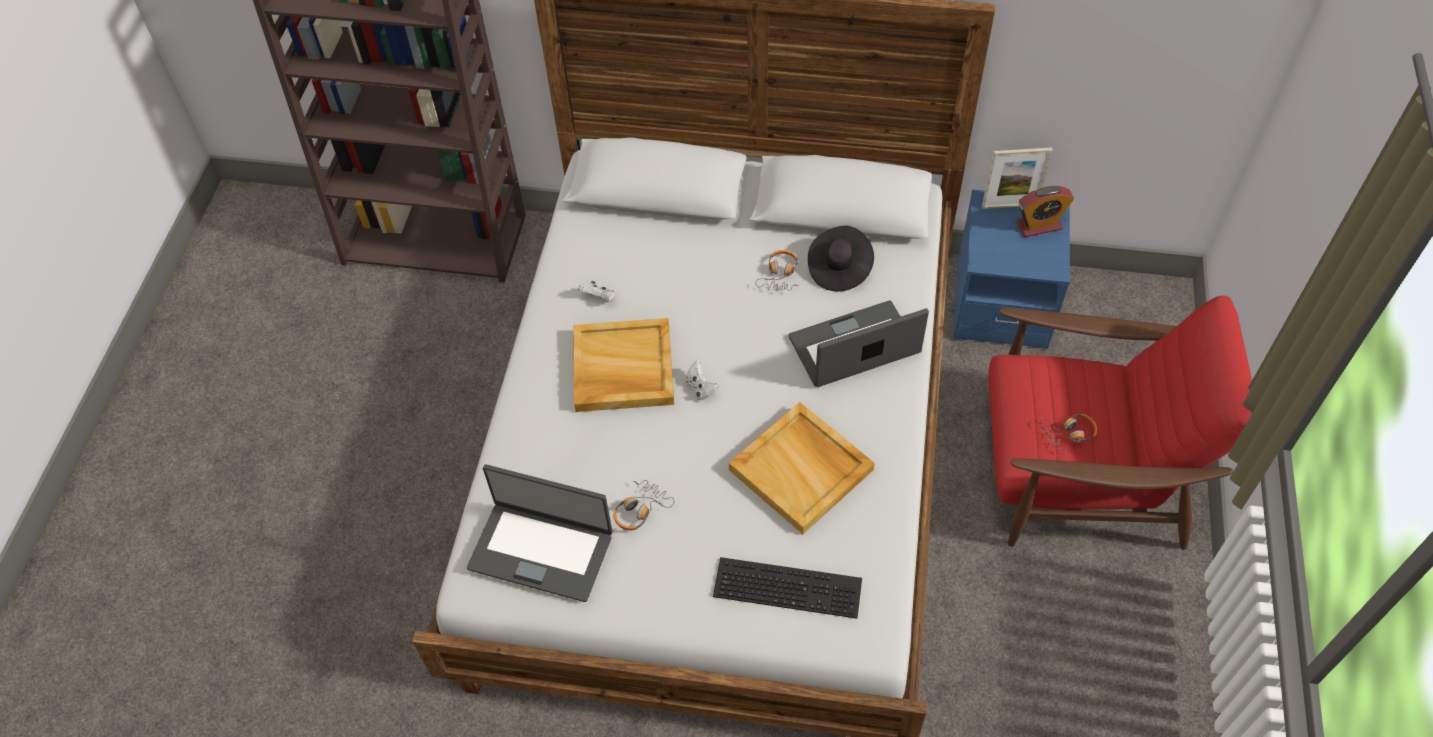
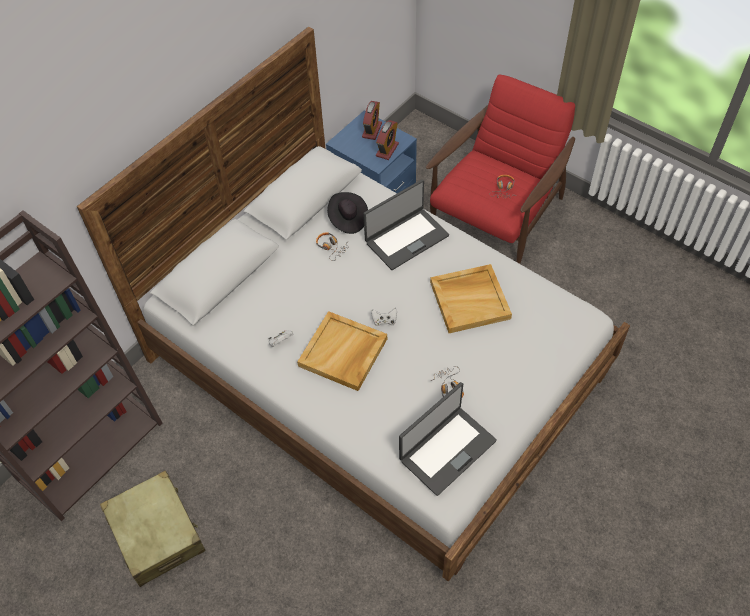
camera: 60 degrees left, 0 degrees up
(368, 355) = (157, 533): none -> beige suitcase
(789, 585) = (539, 339): keyboard -> none
(855, 347) = (406, 238): laptop -> laptop turned 135 degrees counterclockwise
(1009, 205) = (349, 134): picture frame -> none
(1018, 259) = (387, 150): none -> alarm clock

